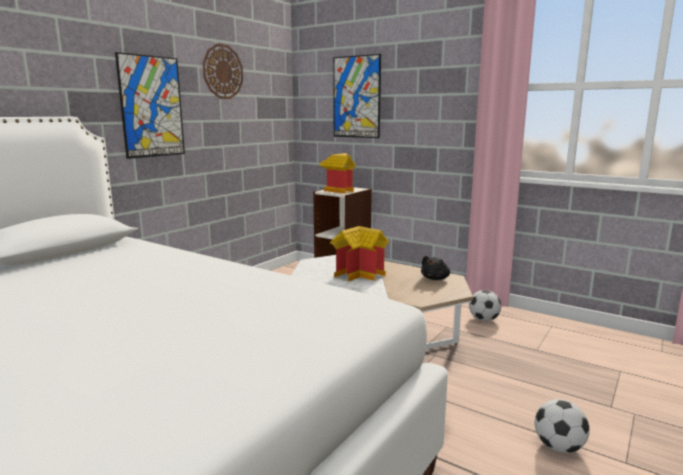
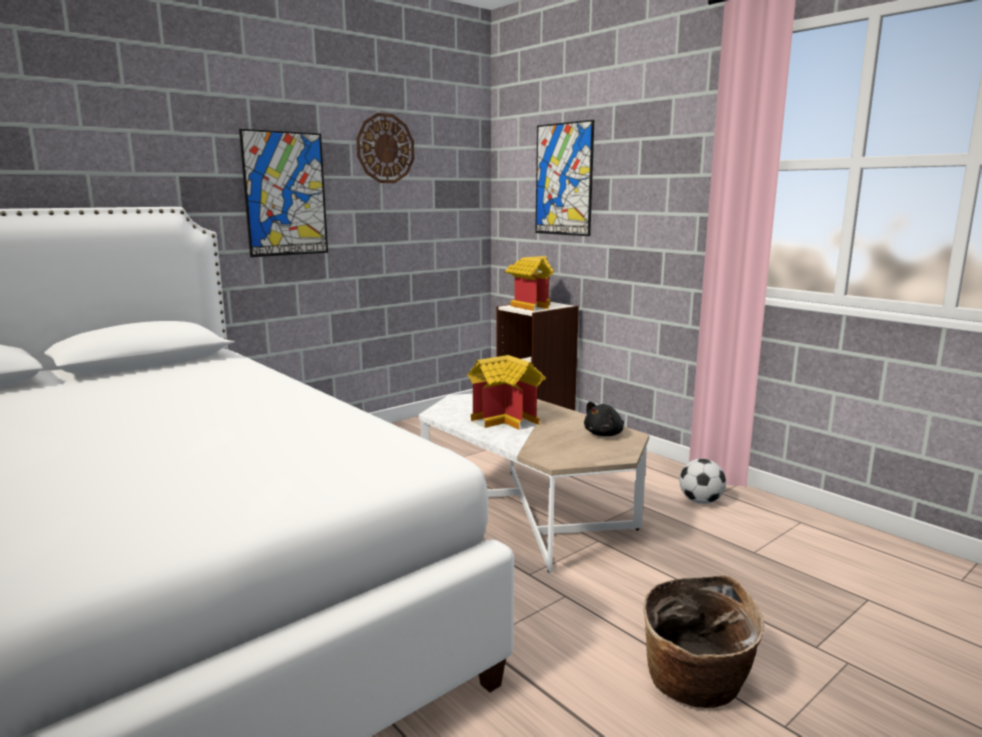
camera: 15 degrees right, 0 degrees up
(558, 447) = (695, 687): football -> basket

